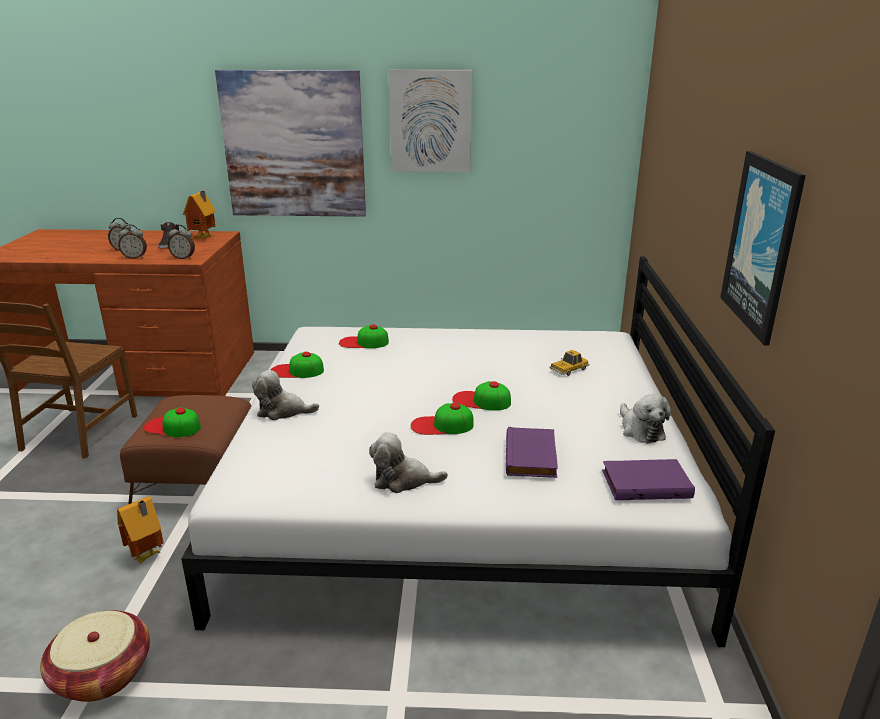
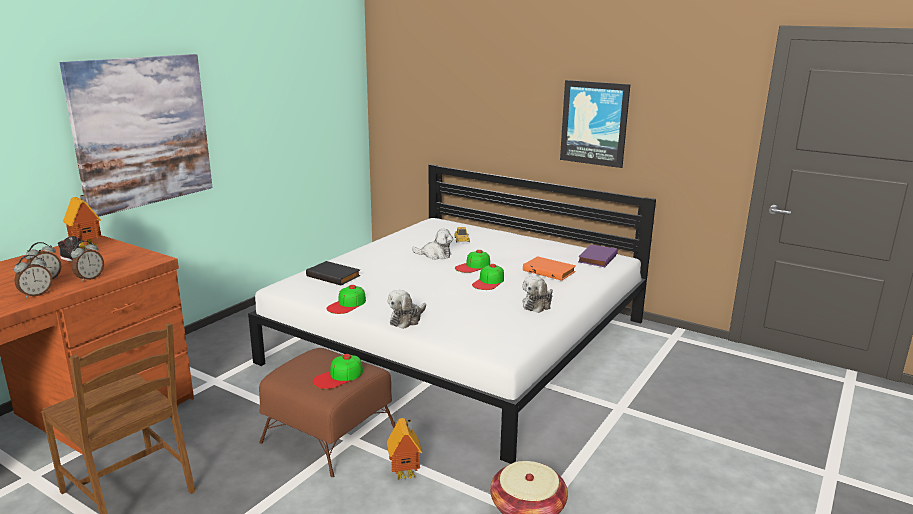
camera: 60 degrees left, 5 degrees down
(183, 258) = (140, 261): alarm clock -> alarm clock (36, 294)
(363, 342) = (334, 276): cap -> black book
(430, 121) = (249, 94): picture -> none
(532, 456) = (549, 271): purple book -> orange book
(640, 430) = (547, 246): plush toy -> plush toy (435, 255)

